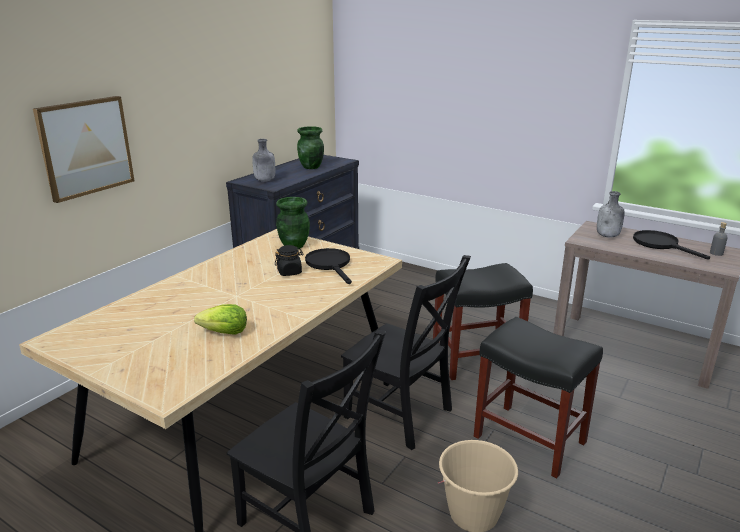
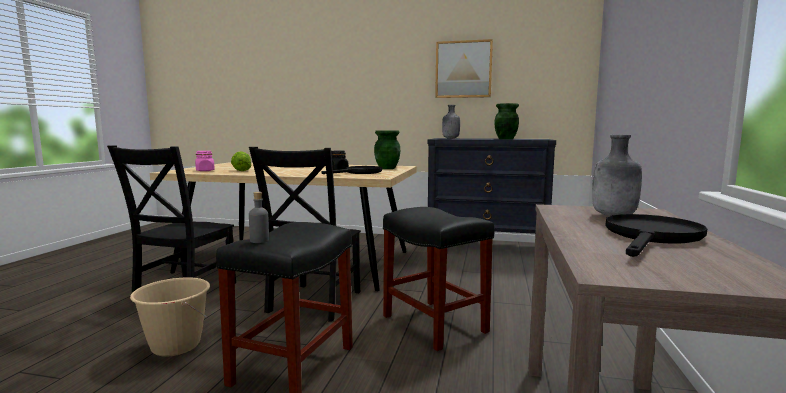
camera: 70 degrees right, 15 degrees down
(85, 147) = (336, 92): picture -> picture (463, 69)
(190, 363) = (205, 170): none -> pink jar
(716, 253) = (716, 271): grey bottle -> grey bottle (259, 240)

